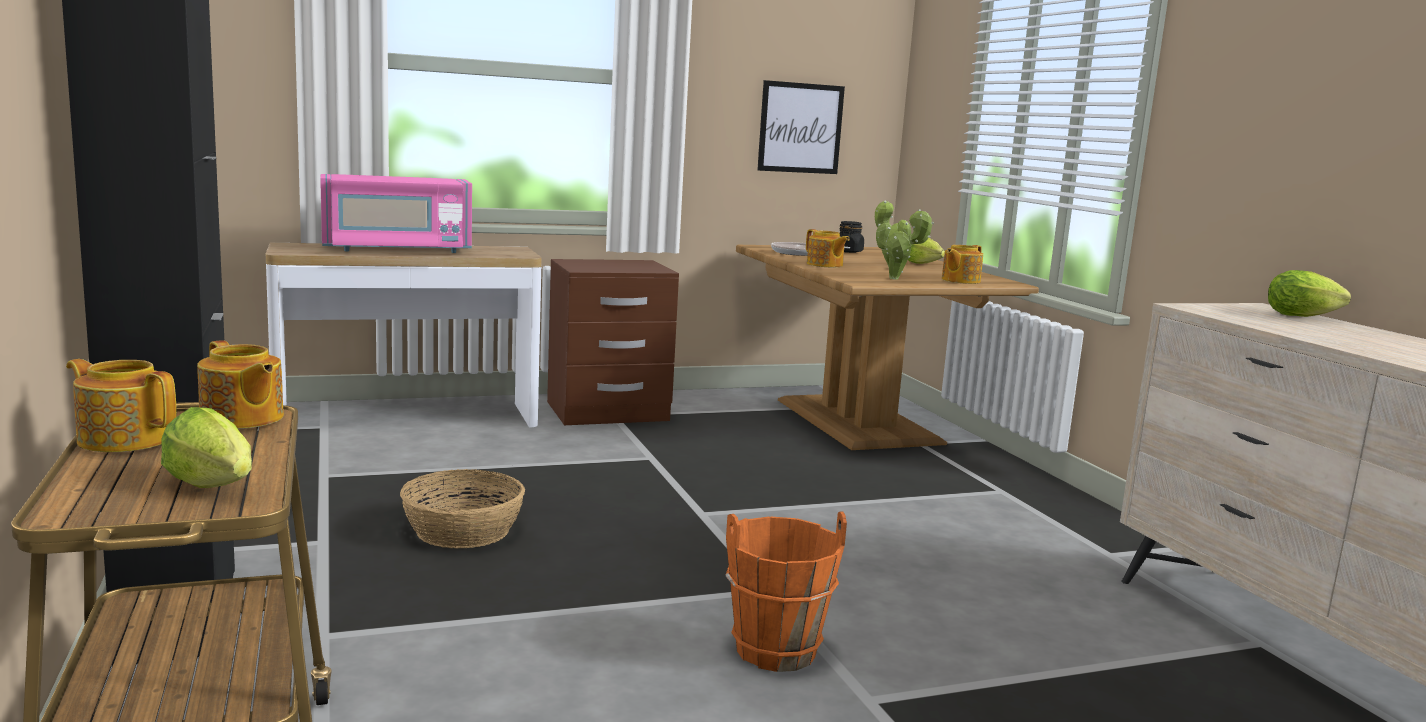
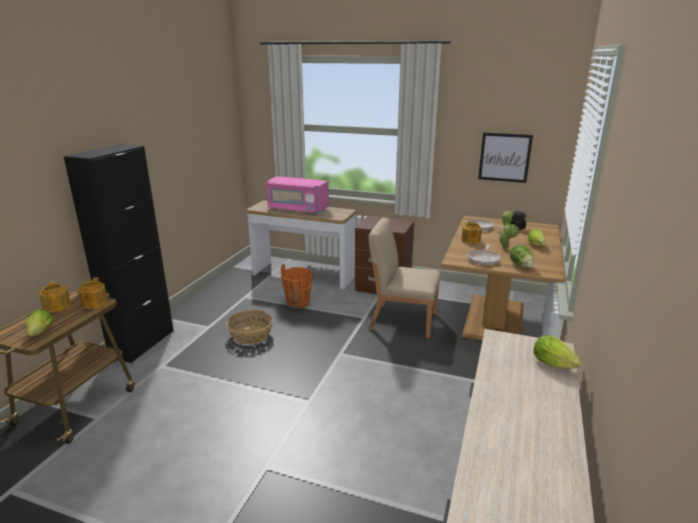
camera: 40 degrees right, 10 degrees up
(724, 448) = (402, 320): none -> beige chair
(775, 651) = (268, 430): orange bucket -> orange bucket (298, 303)
(897, 279) = (483, 259): potted plant -> frying pan
(959, 280) = (521, 265): teapot -> lettuce

